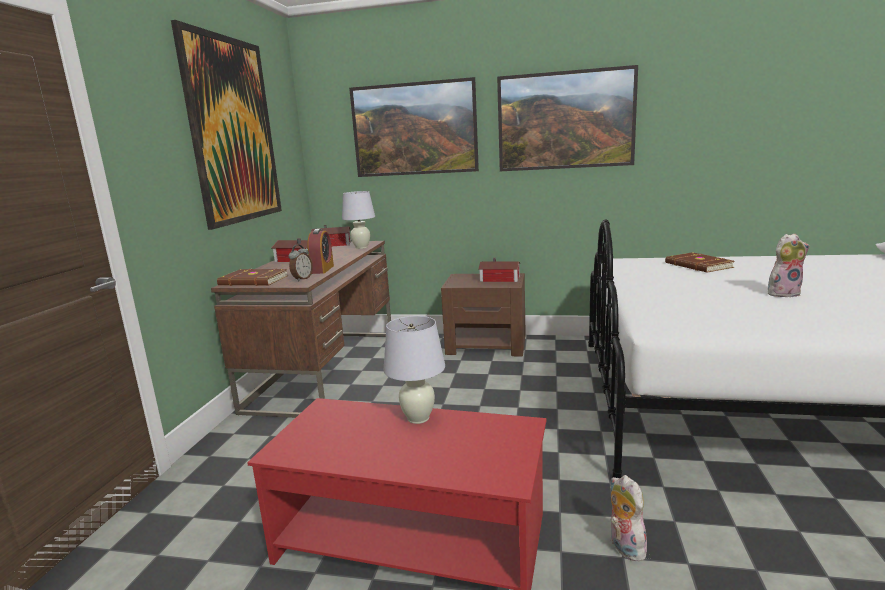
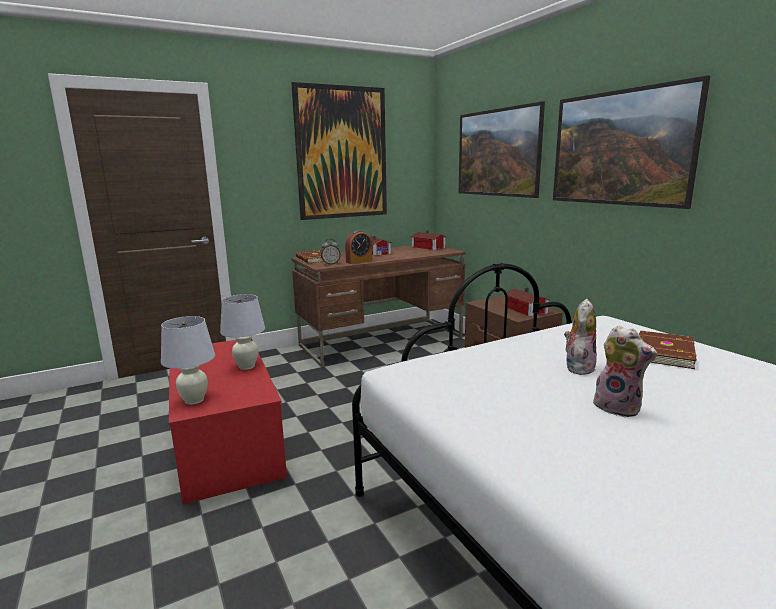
camera: 50 degrees right, 0 degrees up
(361, 247) = (432, 253): white table lamp -> white table lamp (194, 400)
(624, 547) = (274, 524): plush toy -> plush toy (578, 367)

